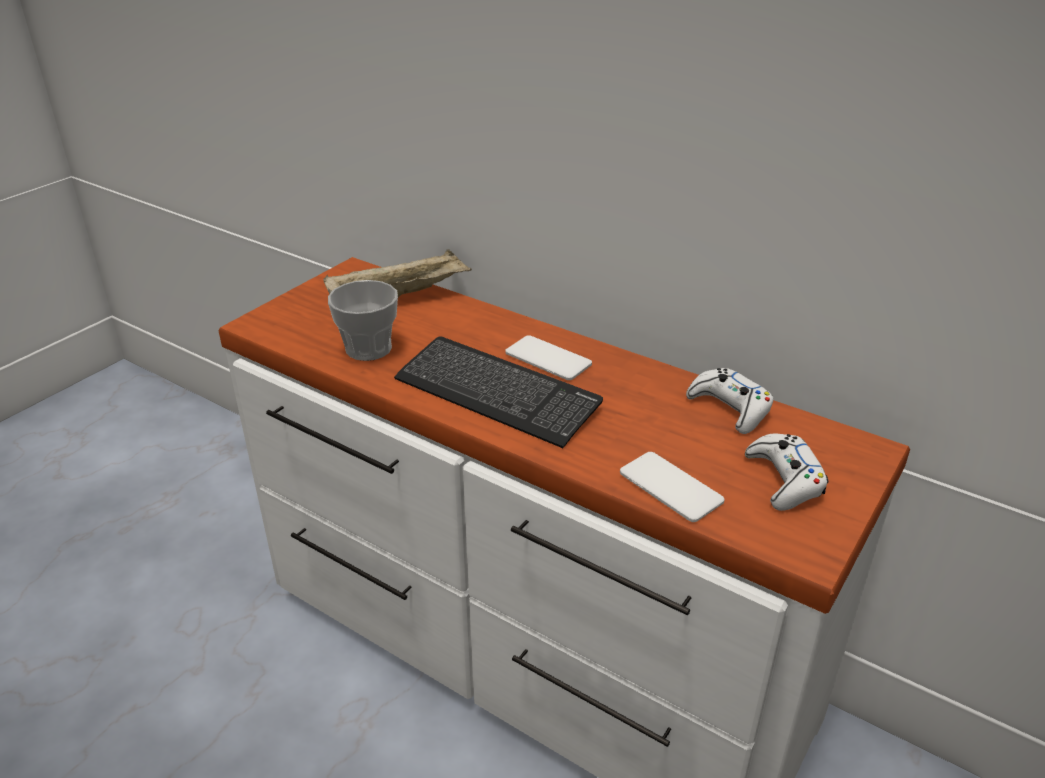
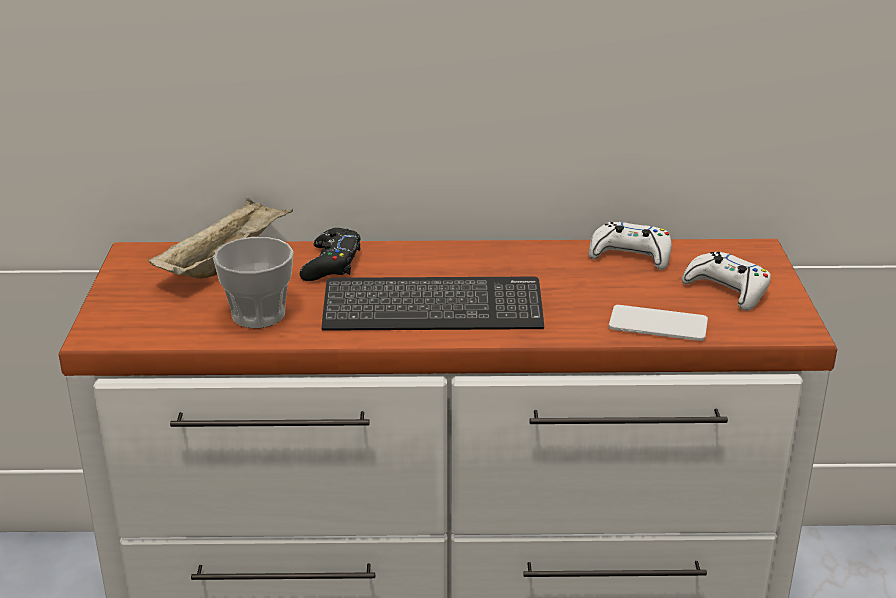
camera: 35 degrees left, 5 degrees down
(470, 326) = (331, 264): none -> black game controller
(548, 359) = (440, 268): phone -> none

